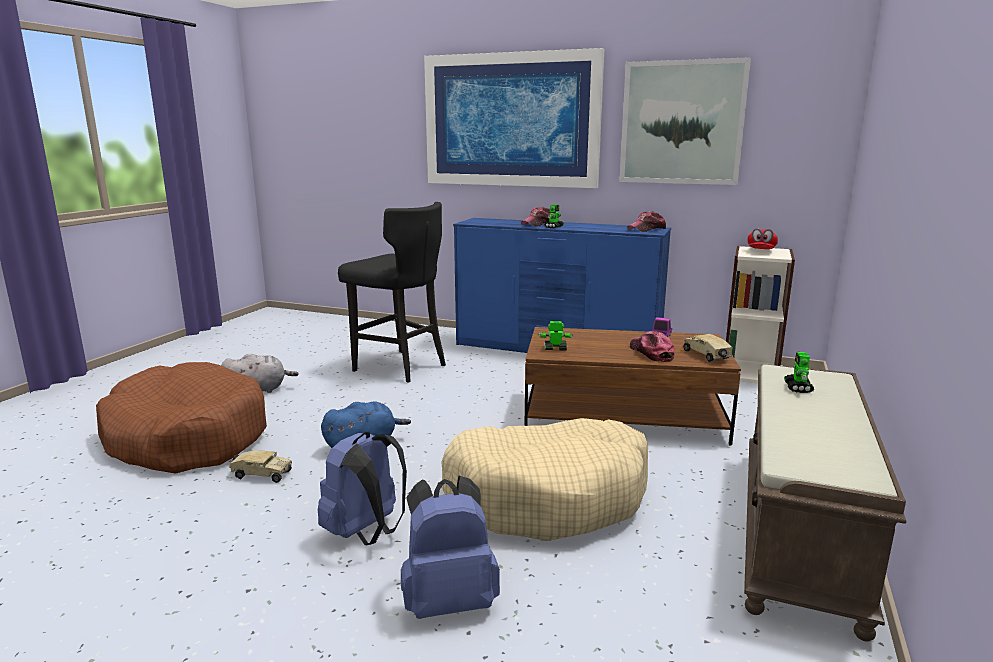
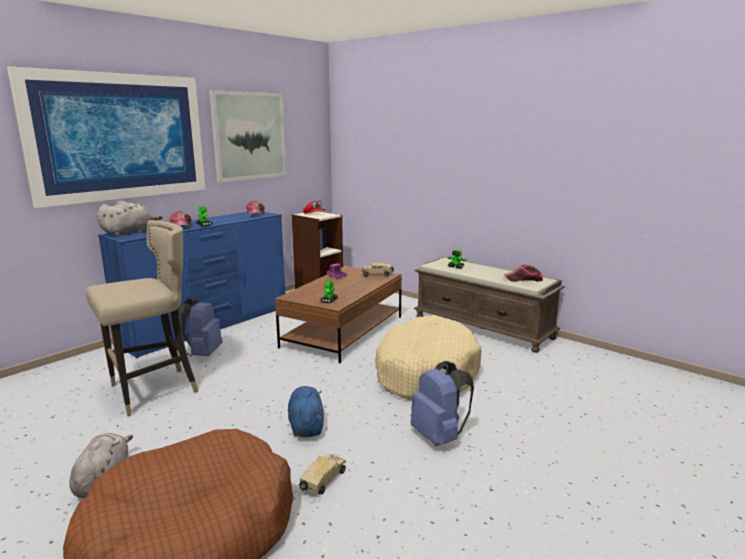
camera: 70 degrees left, 0 degrees up
(399, 367) = (152, 391): black stool -> beige stool
(449, 601) = (516, 417): blue backpack -> blue backpack (202, 353)
(489, 220) = (129, 232): none -> grey plush toy
(651, 353) = (361, 283): cap -> cap (523, 279)

